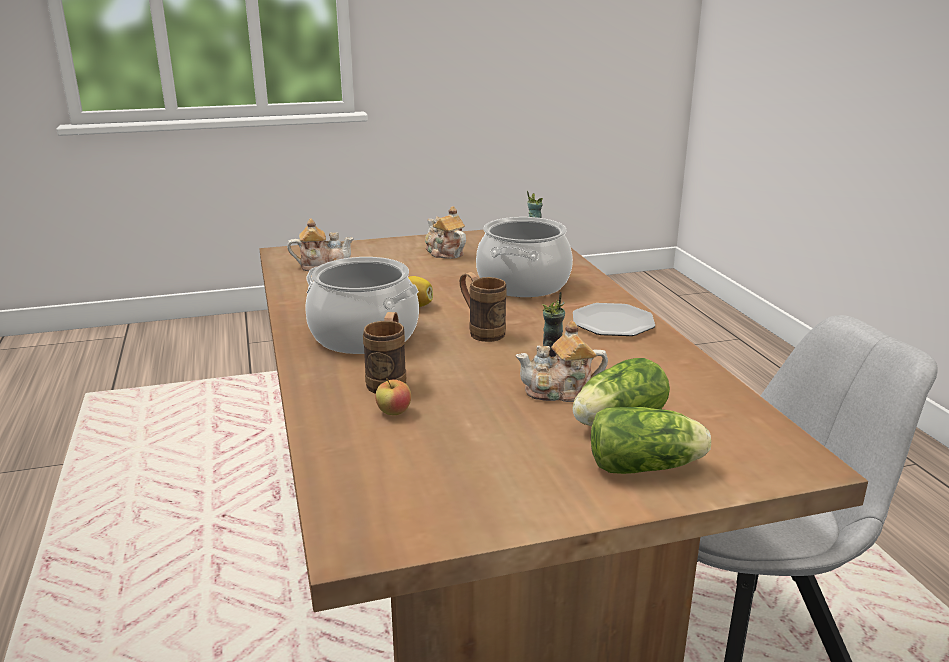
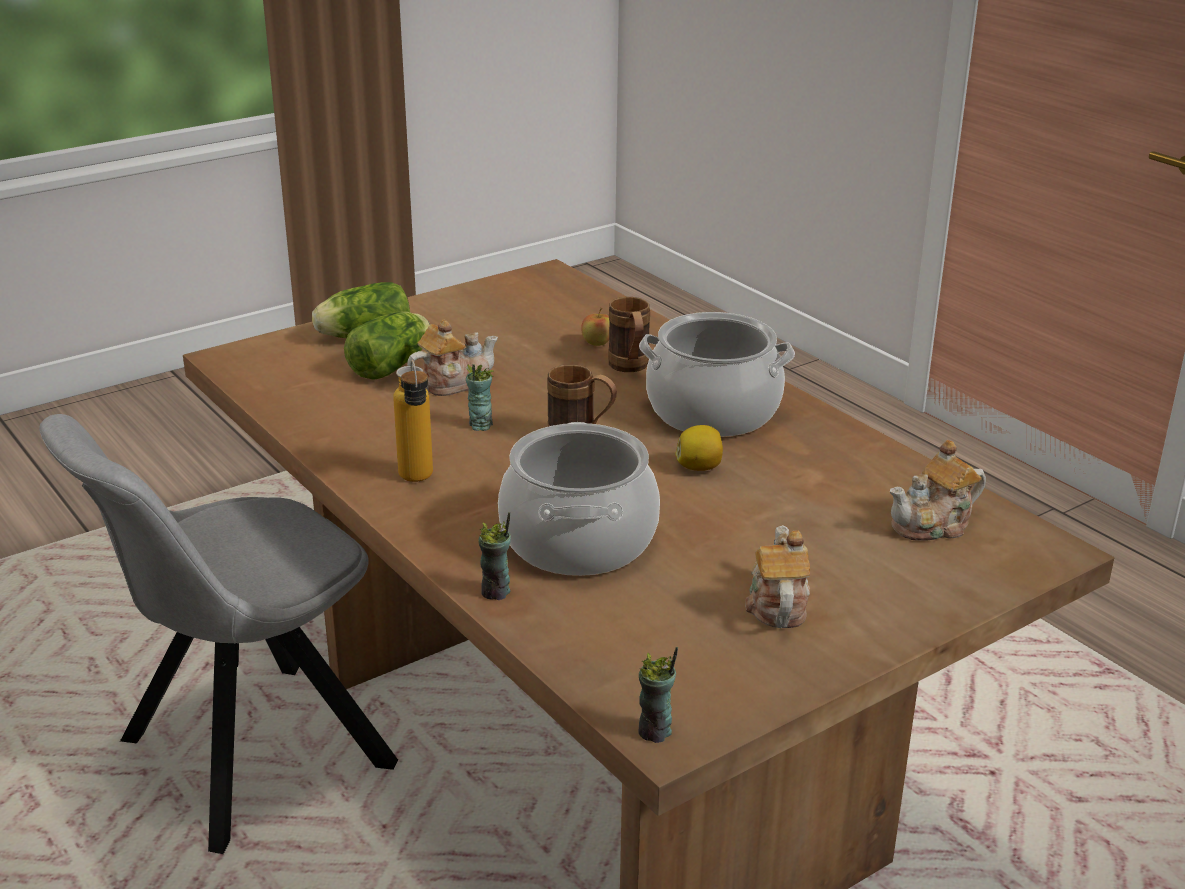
camera: 160 degrees right, 5 degrees up
(444, 253) = (776, 605): teapot -> teapot turned 120 degrees counterclockwise
(581, 272) = (496, 592): none -> cup
(612, 323) = (418, 481): plate -> bottle

